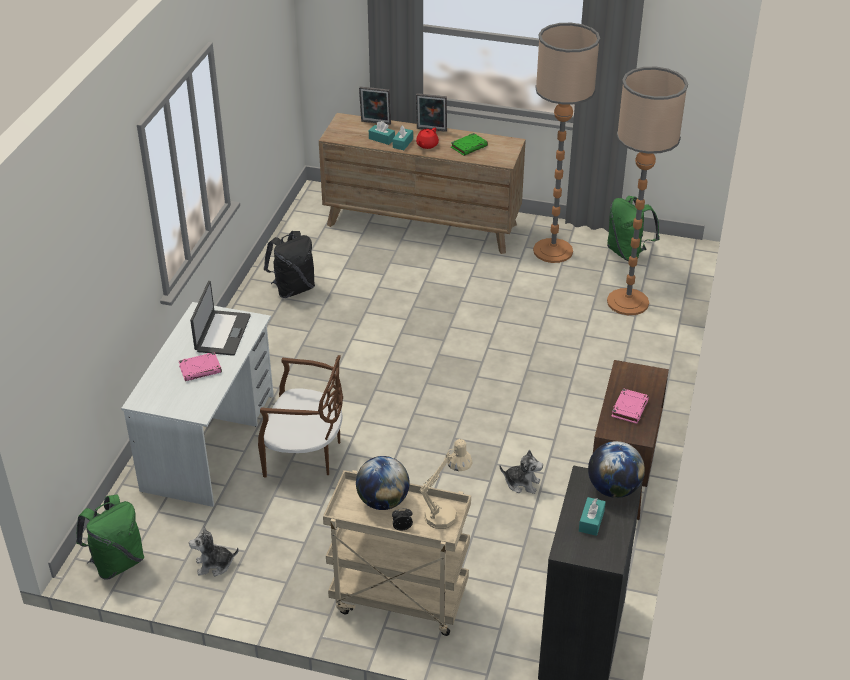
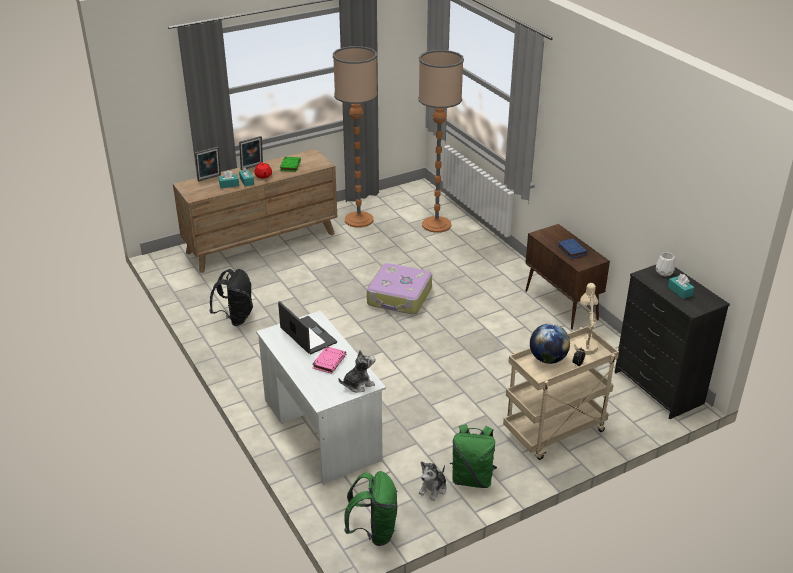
camera: 45 degrees left, 5 degrees down
(305, 455) = (390, 398): brown chair -> none
(466, 360) = (399, 297): none -> suitcase
(522, 483) = (522, 338): plush toy -> plush toy (358, 384)
(613, 489) = (663, 272): globe -> white vase
(628, 253) = (399, 201): green backpack -> green backpack (472, 478)
(629, 408) = (571, 250): pink book -> blue book

